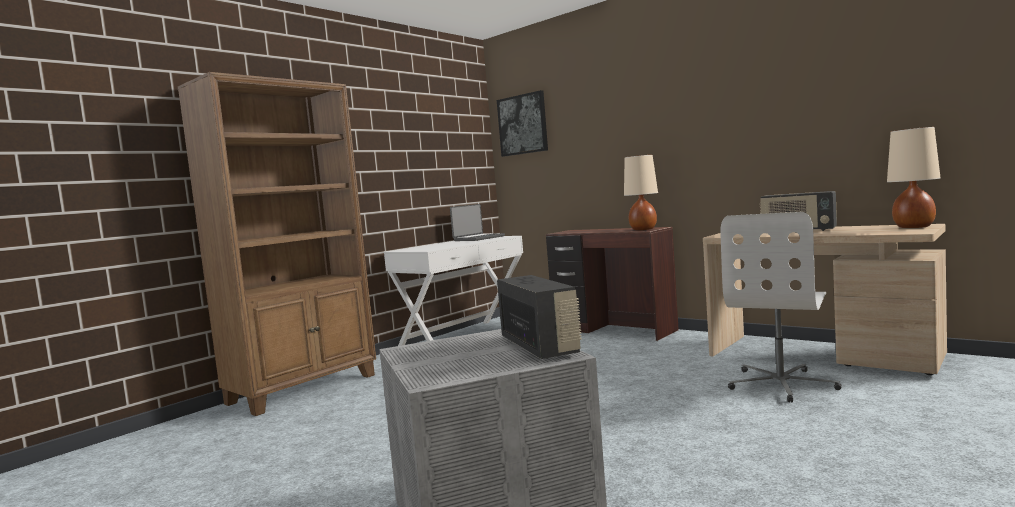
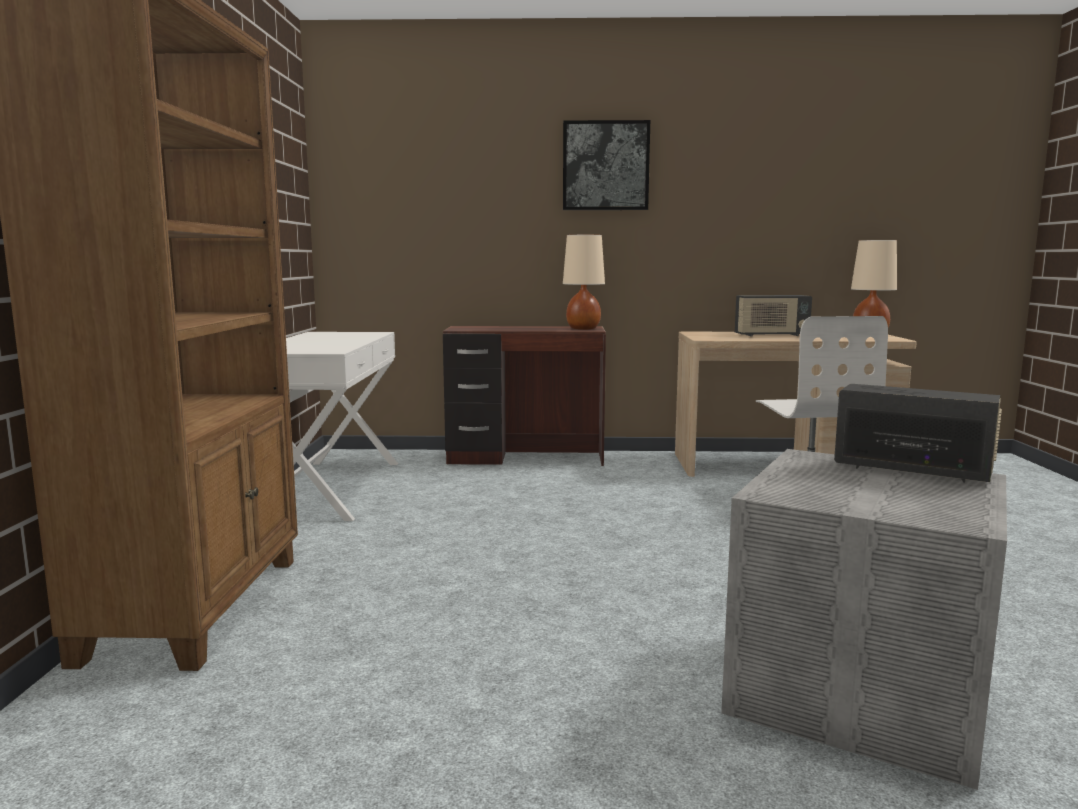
camera: 40 degrees left, 5 degrees up
(478, 238) = (330, 334): laptop -> none
(523, 124) = (373, 167): picture -> picture (605, 166)

